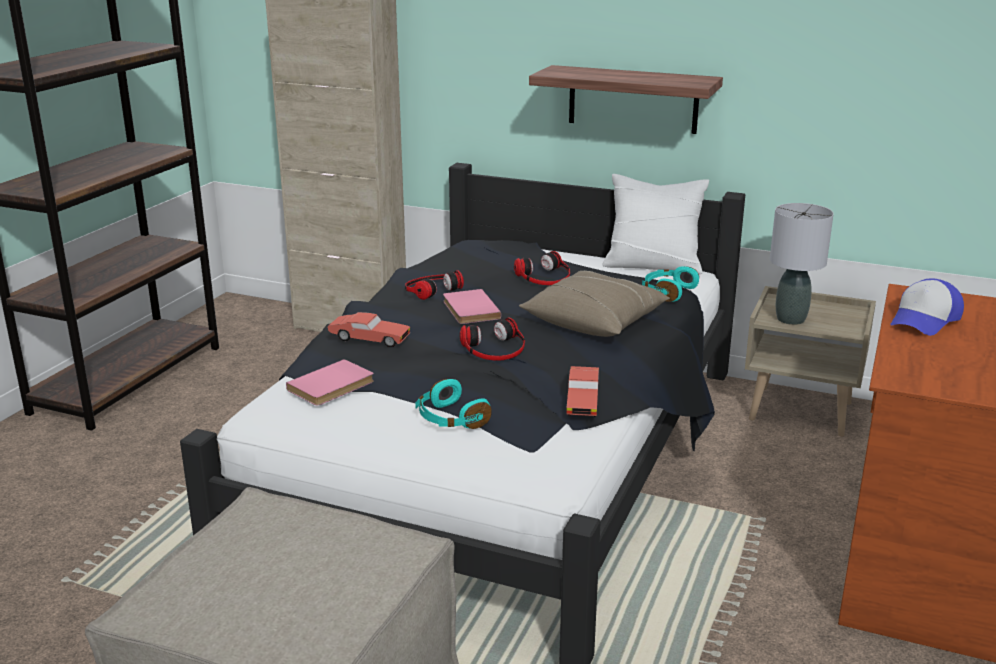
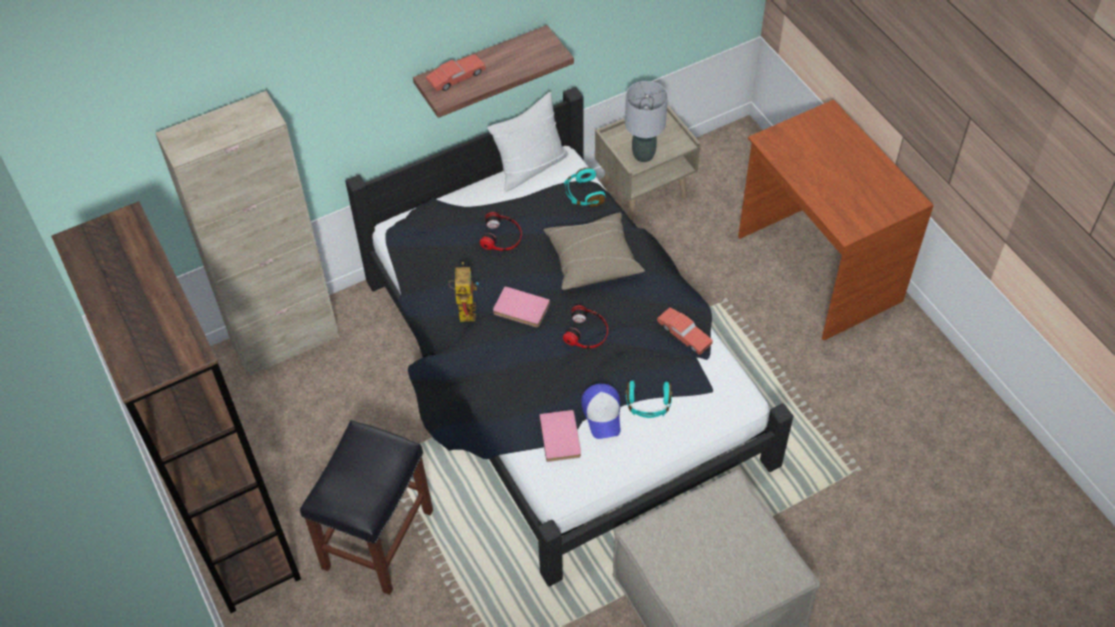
camera: 50 degrees left, 30 degrees up
(176, 447) = (378, 538): none -> black stool
(369, 339) = (513, 384): red toy car -> red toy car (456, 78)
(431, 289) = (465, 307): headphones -> toy robot
(925, 320) = (801, 164): cap -> cap (602, 414)

